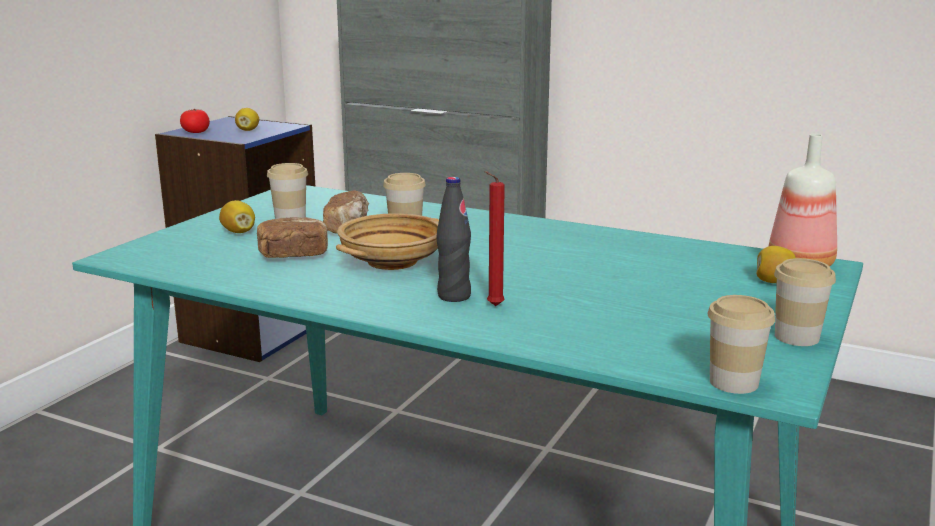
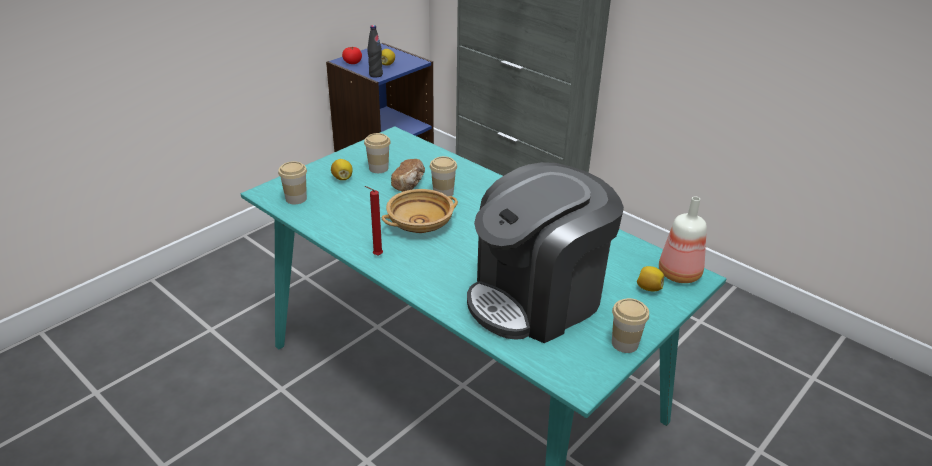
camera: 15 degrees right, 15 degrees up
(293, 255) = (365, 207): bread -> none
(454, 296) = (440, 265): black bottle -> black bottle (375, 75)
(493, 306) = (458, 279): red candle -> red candle (376, 255)
(628, 310) = (537, 298): none -> coffee machine
(733, 382) = (558, 375): cup -> cup (296, 198)

